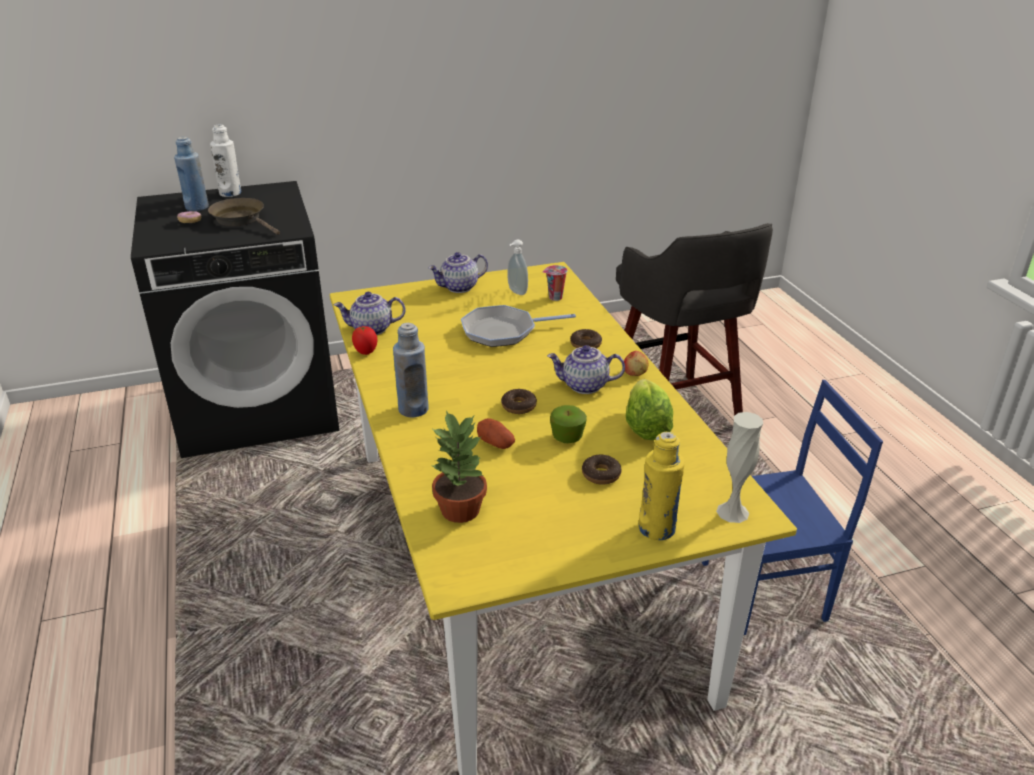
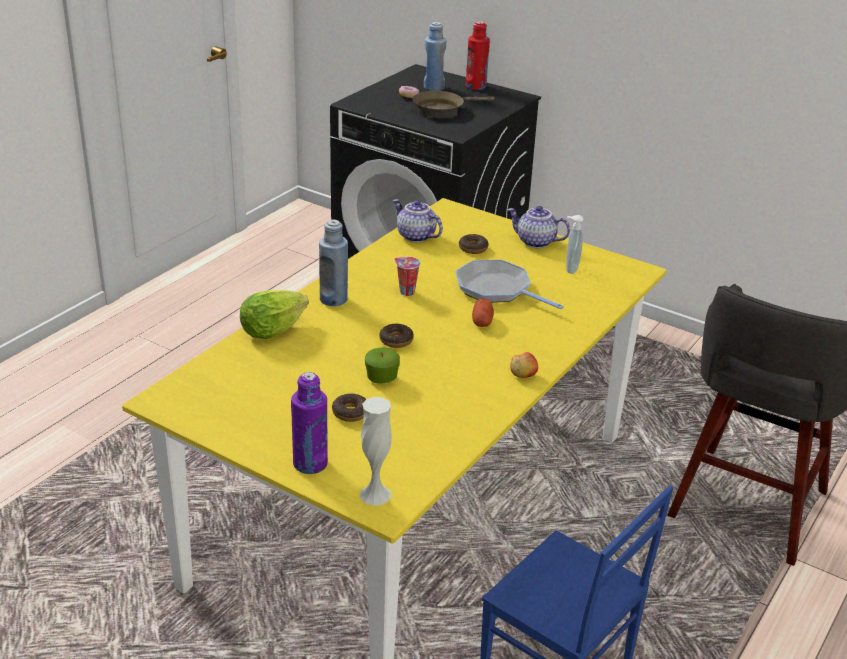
camera: 50 degrees right, 0 degrees up
(230, 193) = (476, 86): white bottle -> red bottle
(241, 219) = (442, 109): brown frying pan -> brown frying pan turned 120 degrees counterclockwise
(366, 352) = (381, 248): tomato -> none
(461, 509) = (238, 369): potted plant -> none
(495, 443) = (334, 350): potato -> potato (482, 321)
(554, 298) = (590, 290): cup -> cup (406, 292)
(584, 386) = (466, 358): teapot -> none
(585, 344) = (534, 334): donut -> donut (473, 248)
(646, 427) = (444, 410): lettuce -> lettuce (272, 330)
(657, 529) = (310, 464): yellow bottle -> purple bottle

